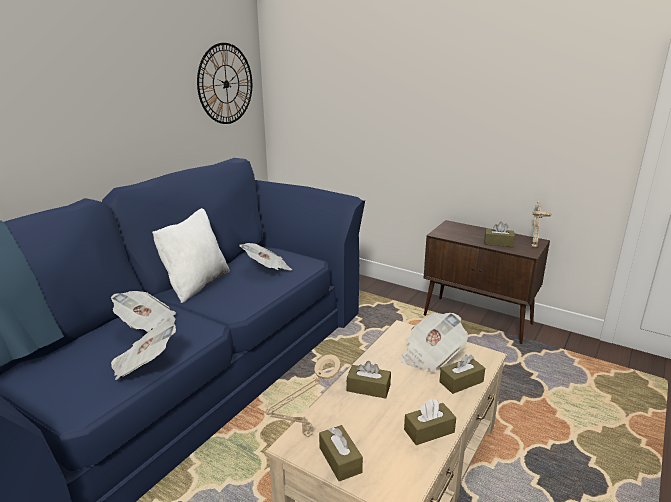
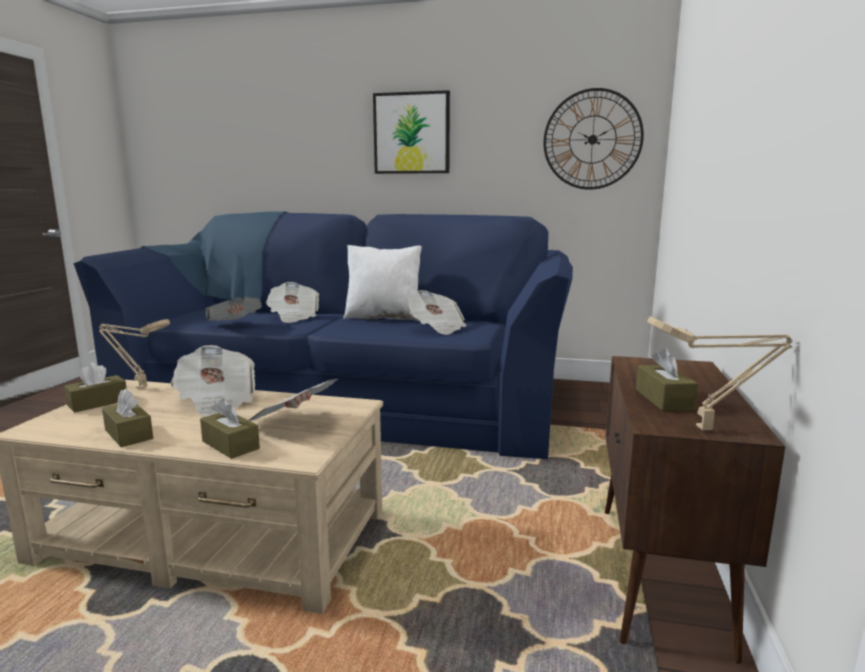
camera: 70 degrees right, 10 degrees down
(89, 92) = (411, 133): none -> picture
(368, 388) = (216, 401): brown tissue box -> newspaper

